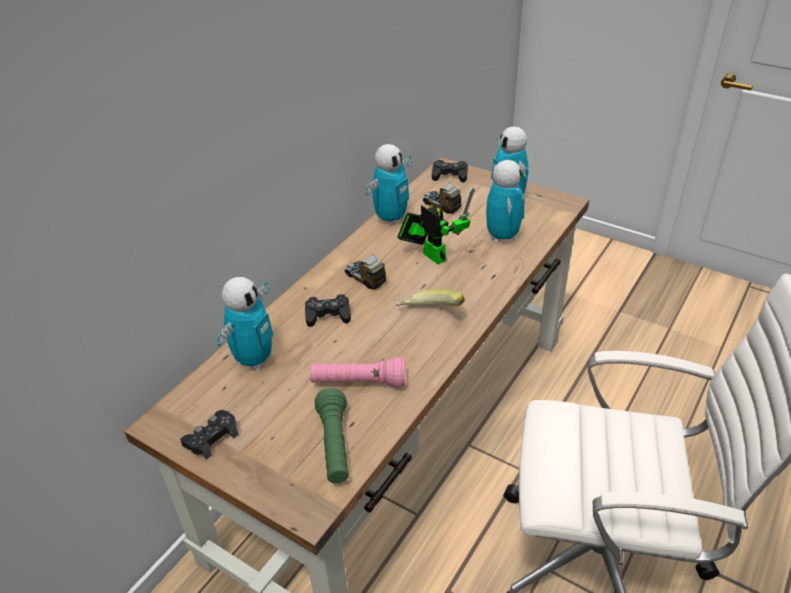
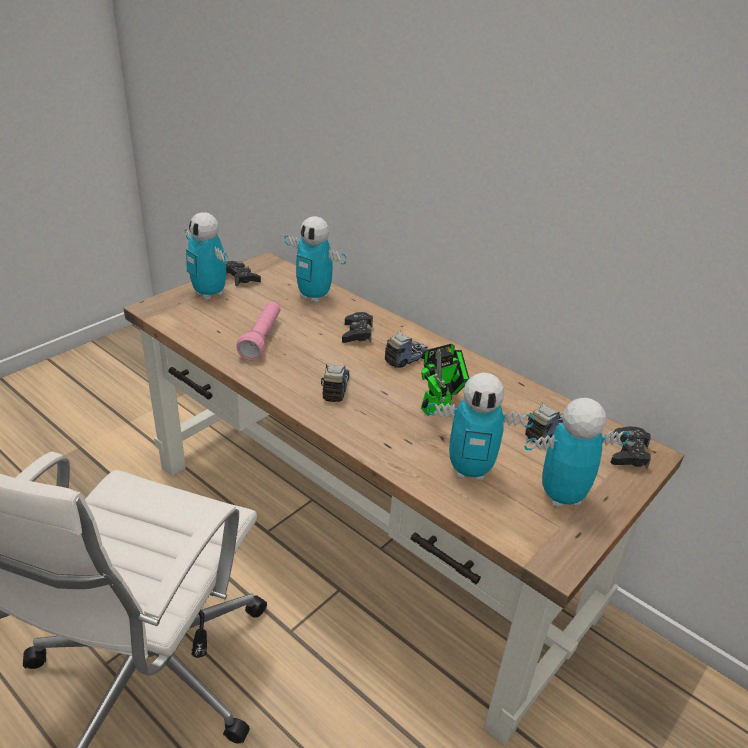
camera: 95 degrees right, 5 degrees down
(335, 445) = (201, 322): green flashlight -> none
(391, 219) = (518, 389): toy robot -> toy robot (209, 294)
(429, 315) = (335, 388): banana -> toy truck

